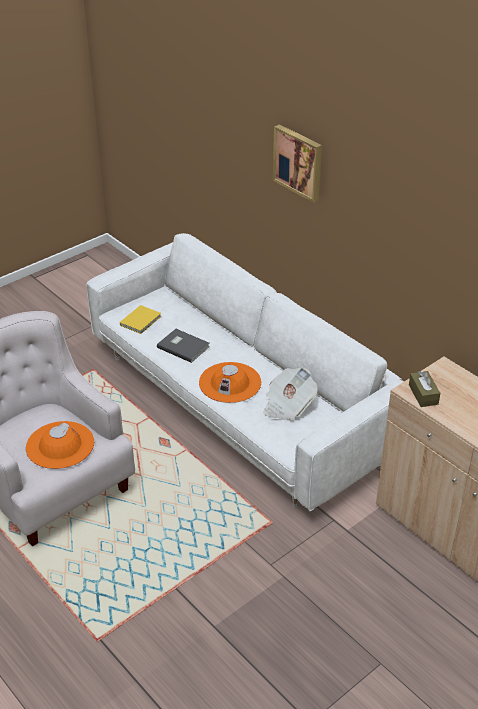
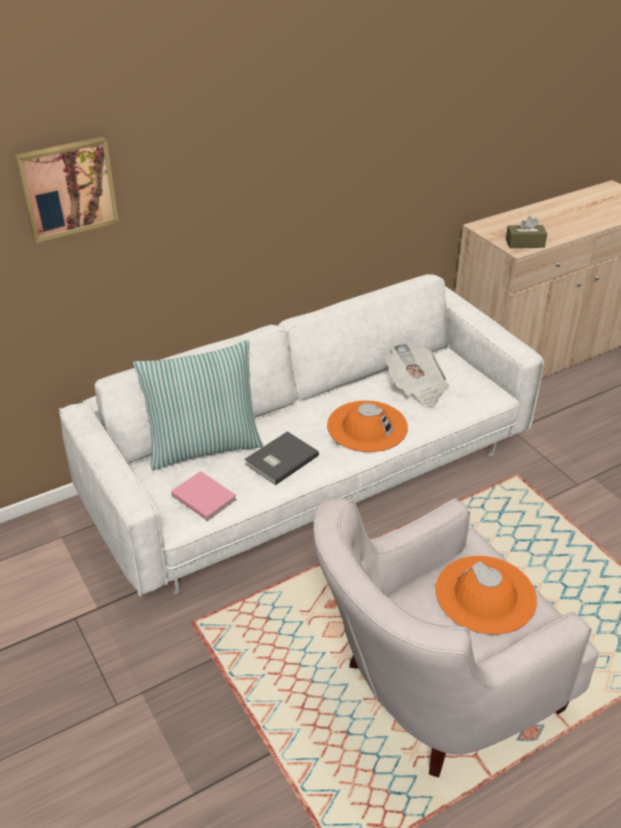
camera: 80 degrees left, 0 degrees up
(141, 320) = (203, 496): yellow book -> pink book
(192, 313) = (204, 446): none -> pillow
(299, 162) = (251, 144): picture -> picture (67, 188)

